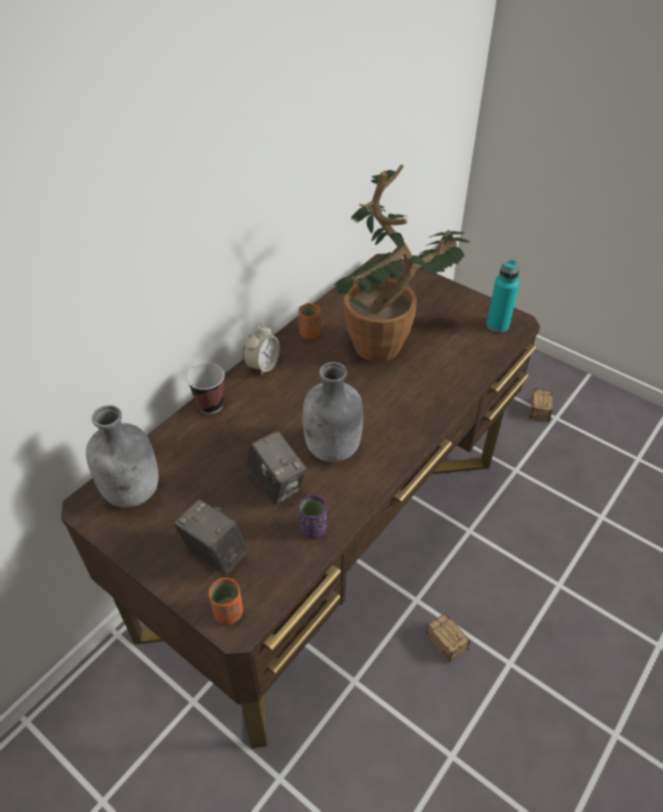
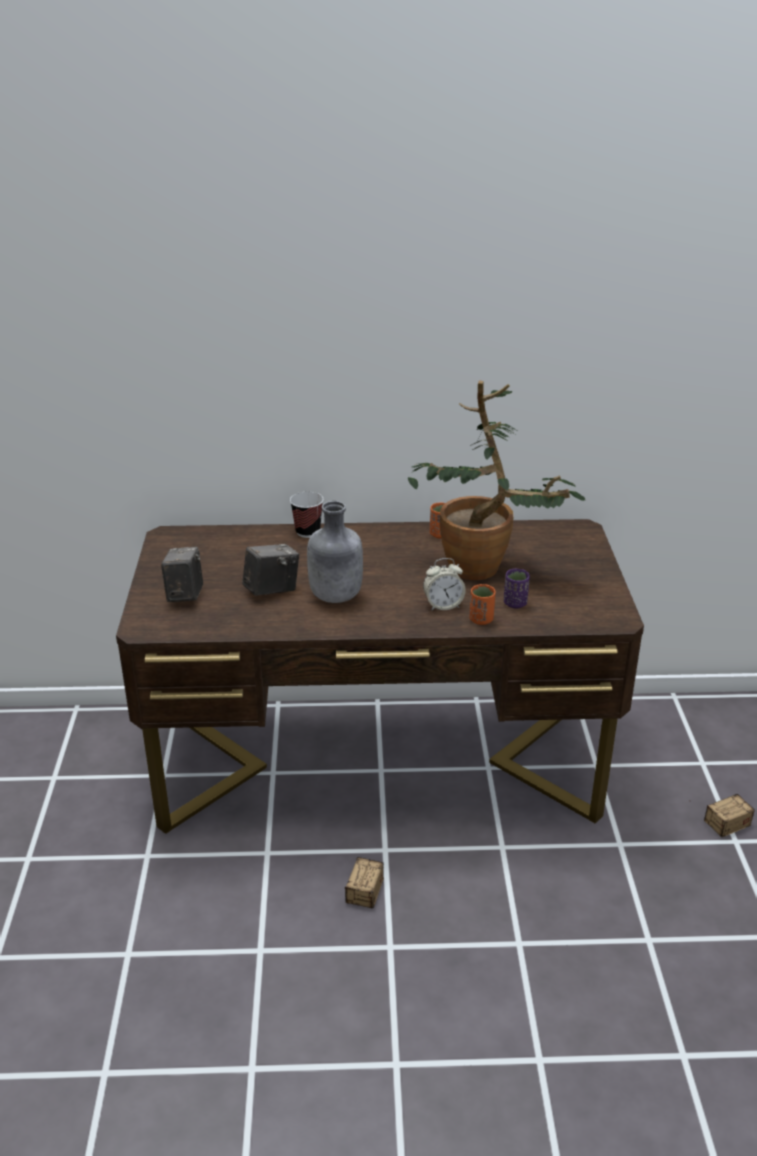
camera: 50 degrees right, 15 degrees down
(134, 491) = (196, 543): grey bottle -> none
(228, 612) = (146, 621): orange cup -> orange cup (481, 620)
(263, 365) = (375, 532): alarm clock -> alarm clock (443, 605)
(277, 484) = (271, 590): camera -> camera turned 135 degrees counterclockwise
(313, 528) = (251, 621): purple cup -> purple cup (515, 603)
(497, 325) = (596, 611): turquoise bottle -> none

